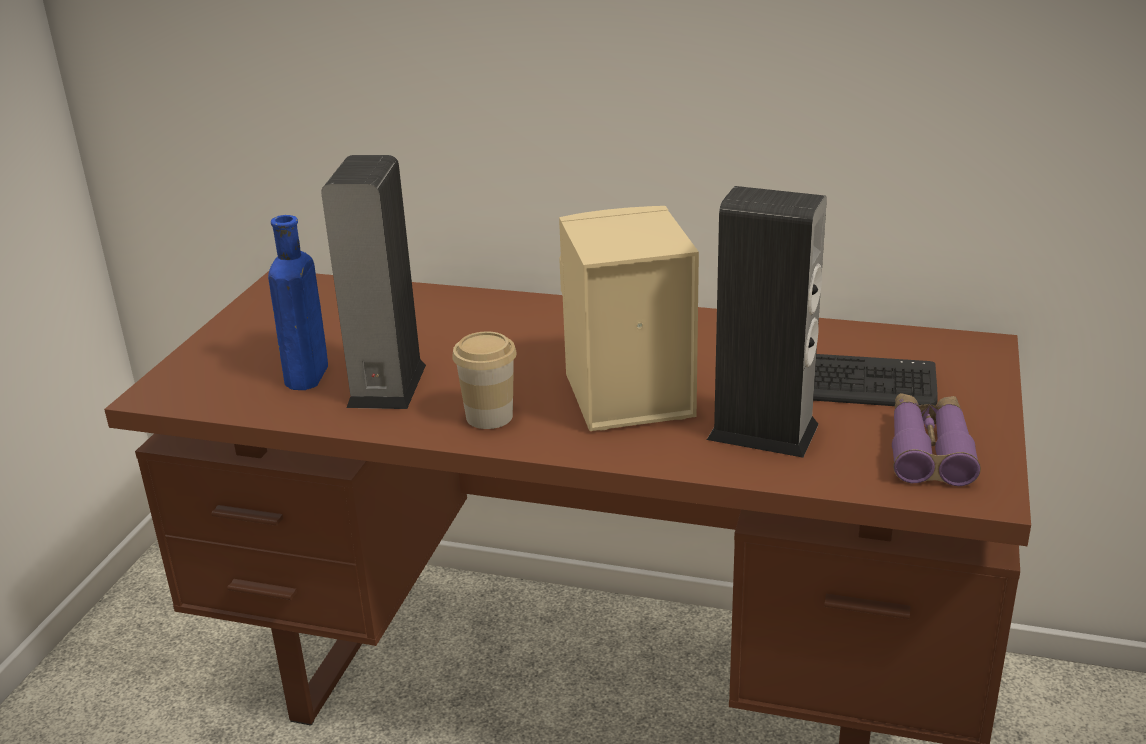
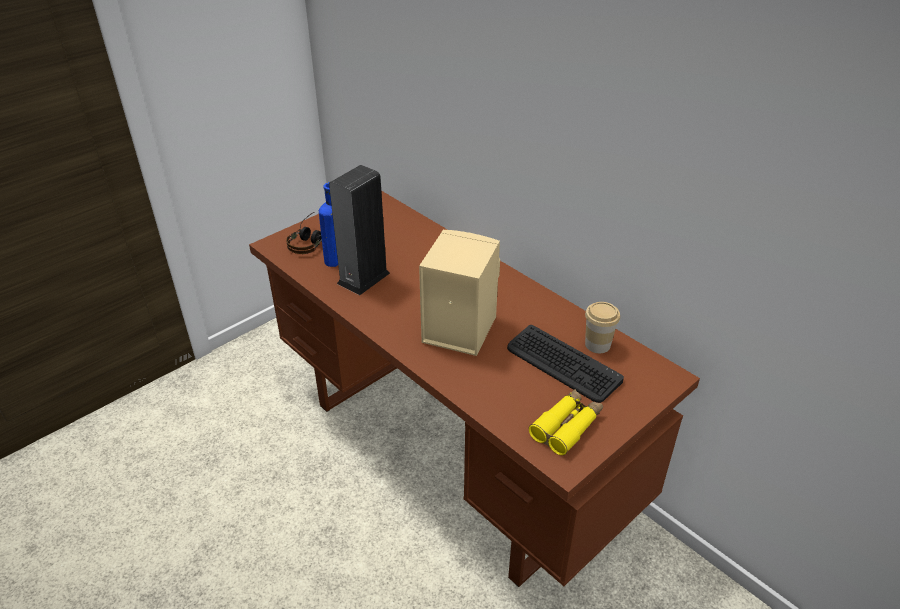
camera: 30 degrees right, 10 degrees up
(223, 369) = (308, 241): none -> headphones
(489, 416) = (388, 314): cup -> cup (597, 344)
(762, 431) = (498, 378): speaker -> none
(929, 450) = (567, 426): purple binoculars -> yellow binoculars

